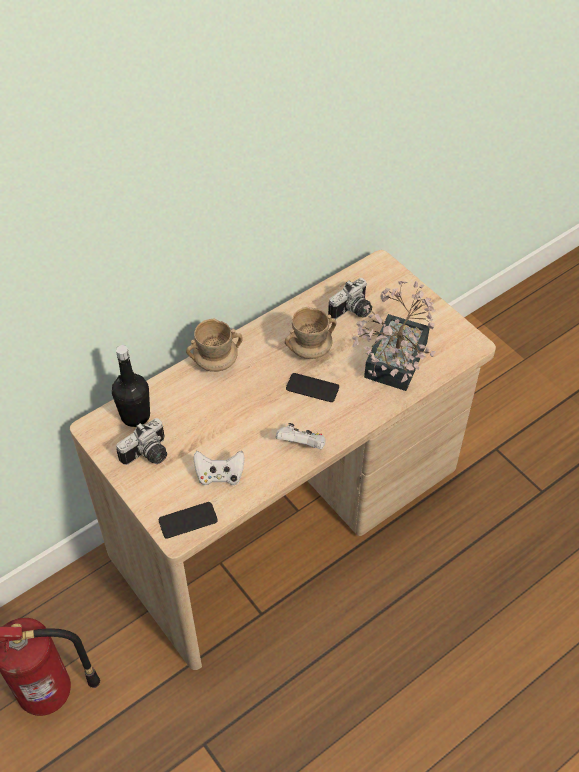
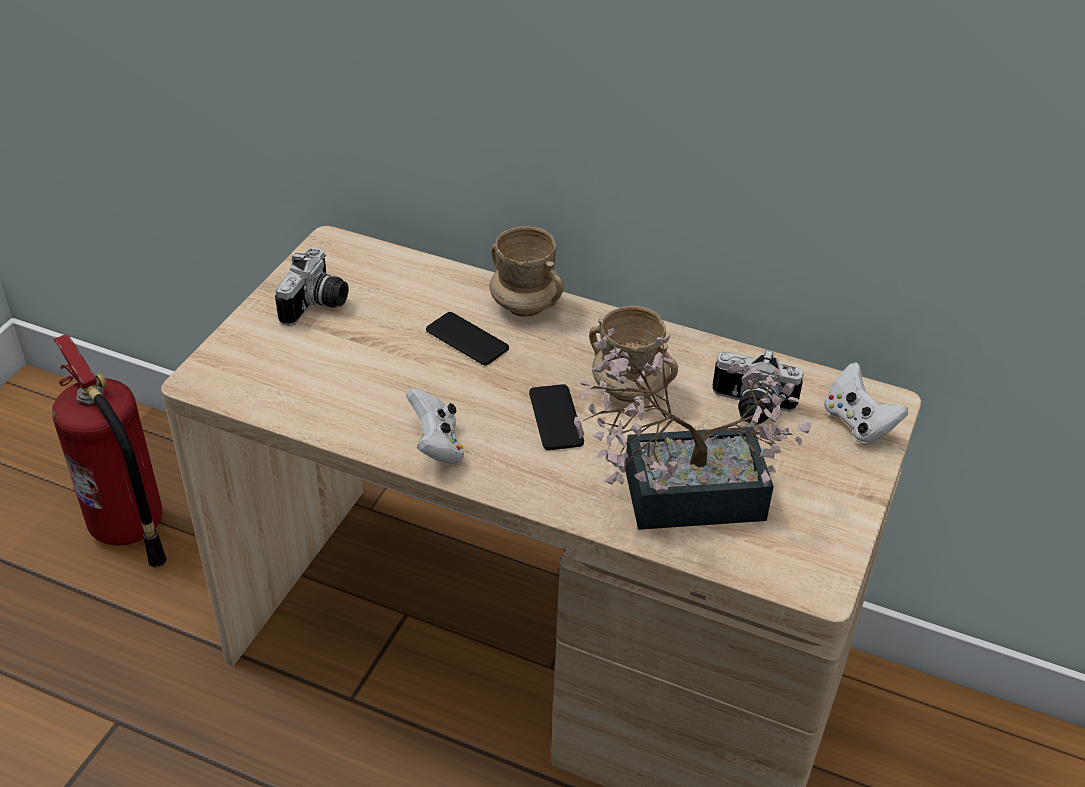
camera: 60 degrees right, 10 degrees down
(135, 415) = (376, 270): black bottle -> none
(148, 455) = (318, 305): camera -> camera turned 90 degrees counterclockwise
(188, 520) = (230, 381): phone -> phone (467, 339)
(220, 475) = (325, 382): white game controller -> white game controller (857, 423)

